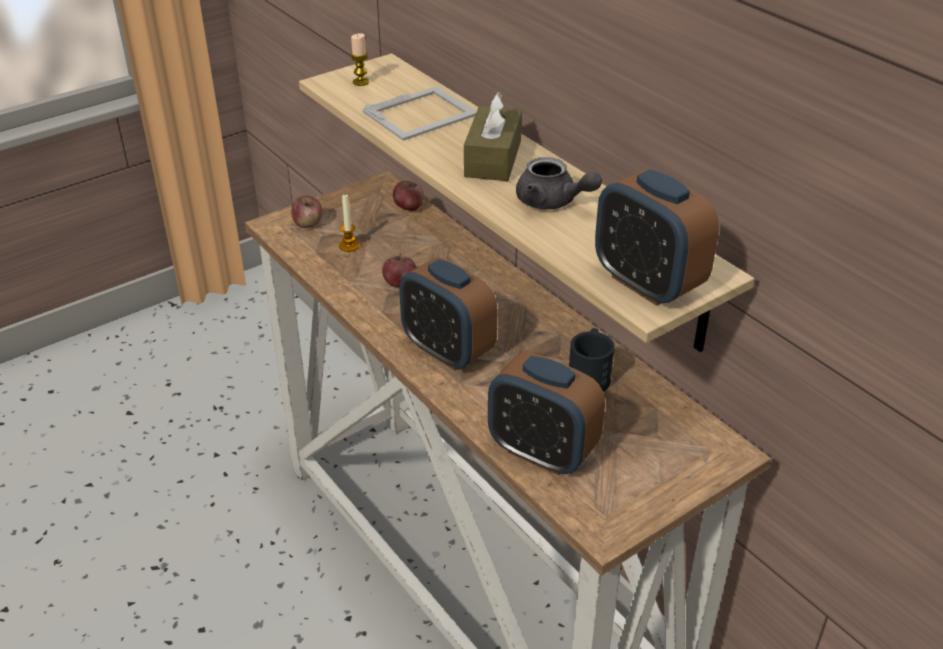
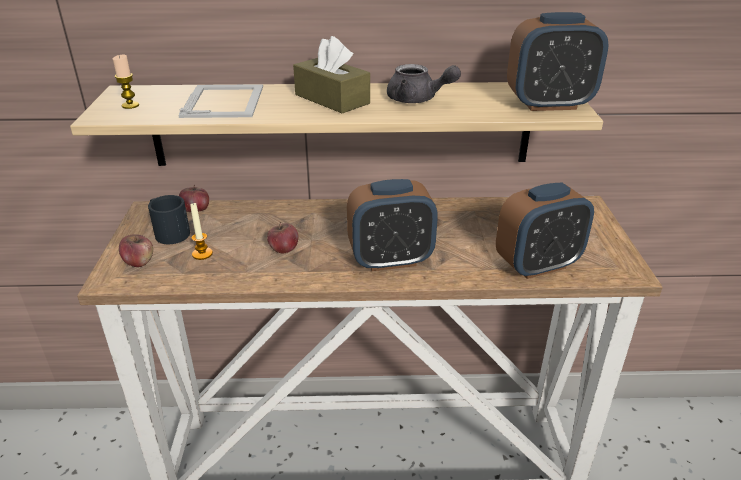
camera: 55 degrees left, 5 degrees down
(552, 202) = (417, 100): grey teapot -> grey teapot turned 45 degrees clockwise
(590, 373) = (473, 217): black mug -> black mug (168, 232)

